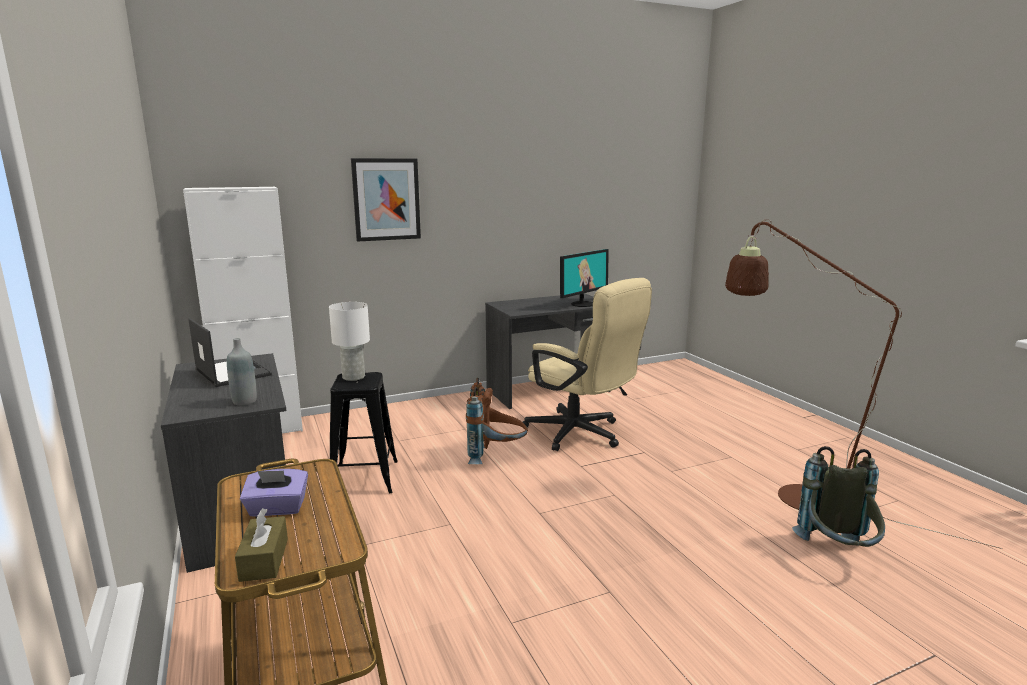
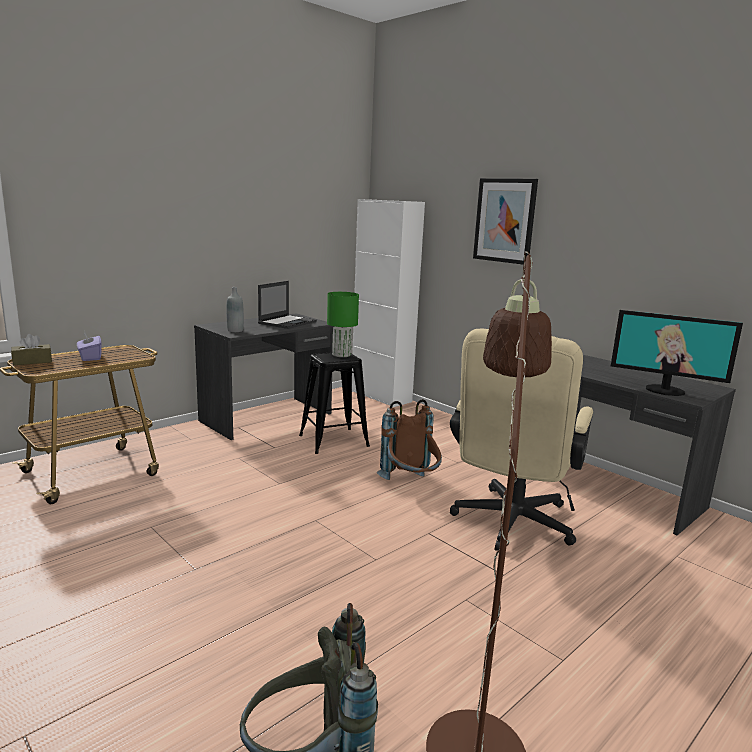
camera: 70 degrees right, 0 degrees up
(354, 377) = (342, 355): white table lamp -> green table lamp

